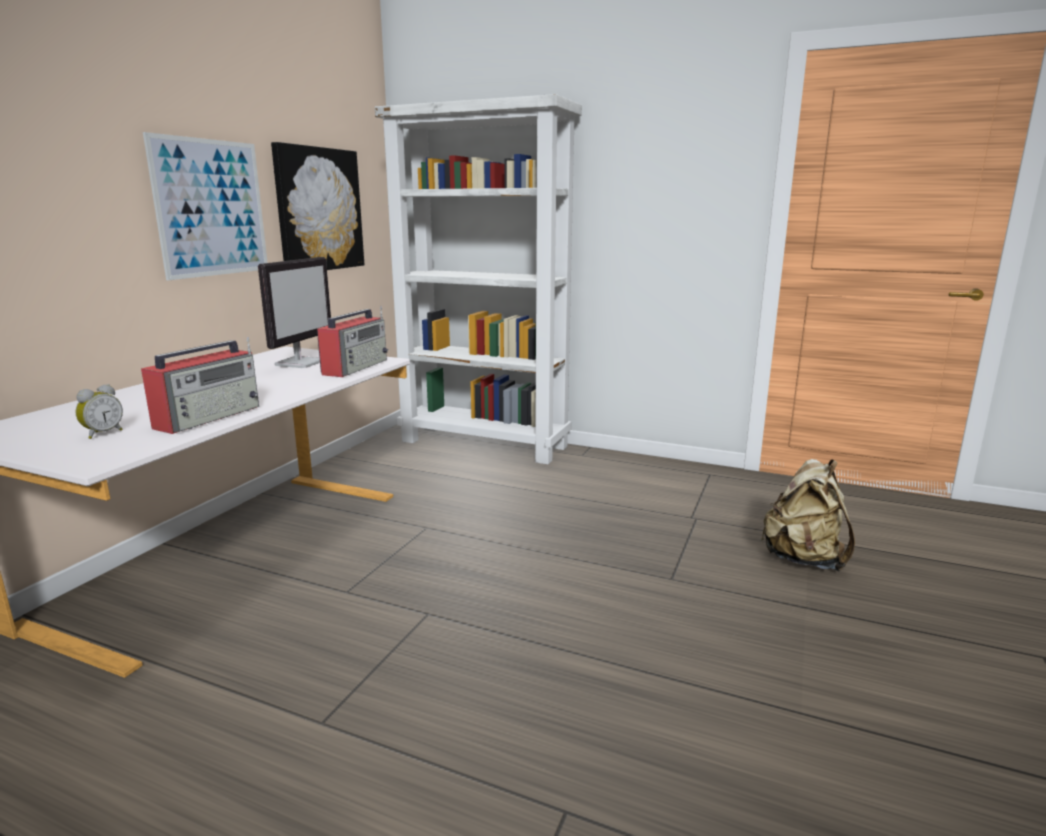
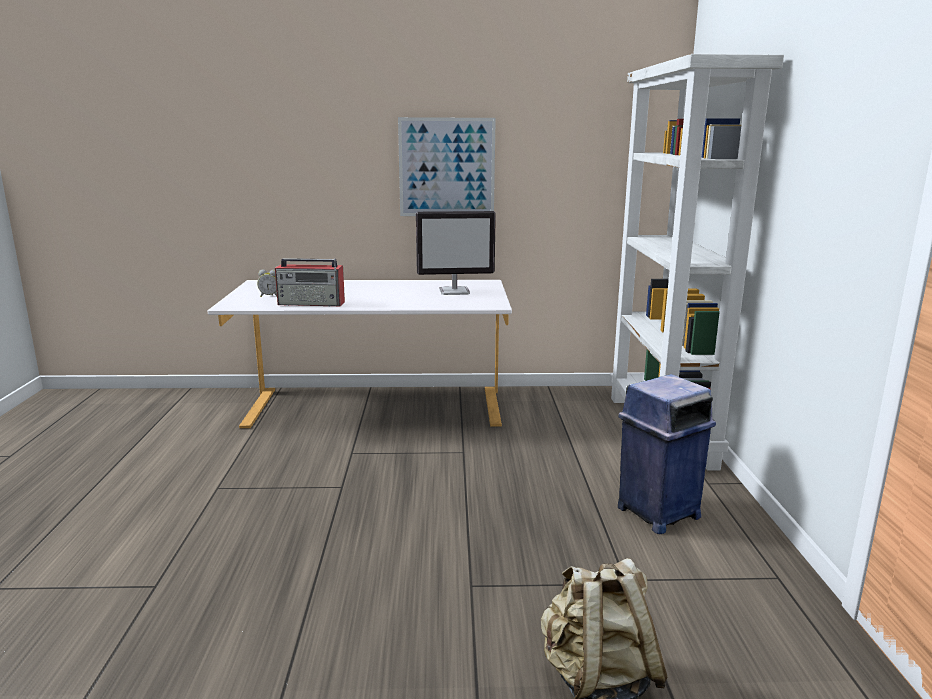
camera: 65 degrees right, 0 degrees up
(319, 210) = (565, 169): picture -> none
(356, 367) = (462, 303): radio -> none
(609, 482) = (657, 513): none -> blue trash can

